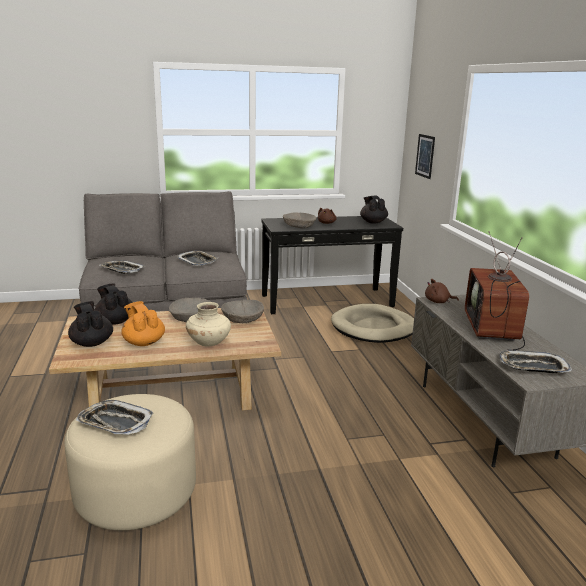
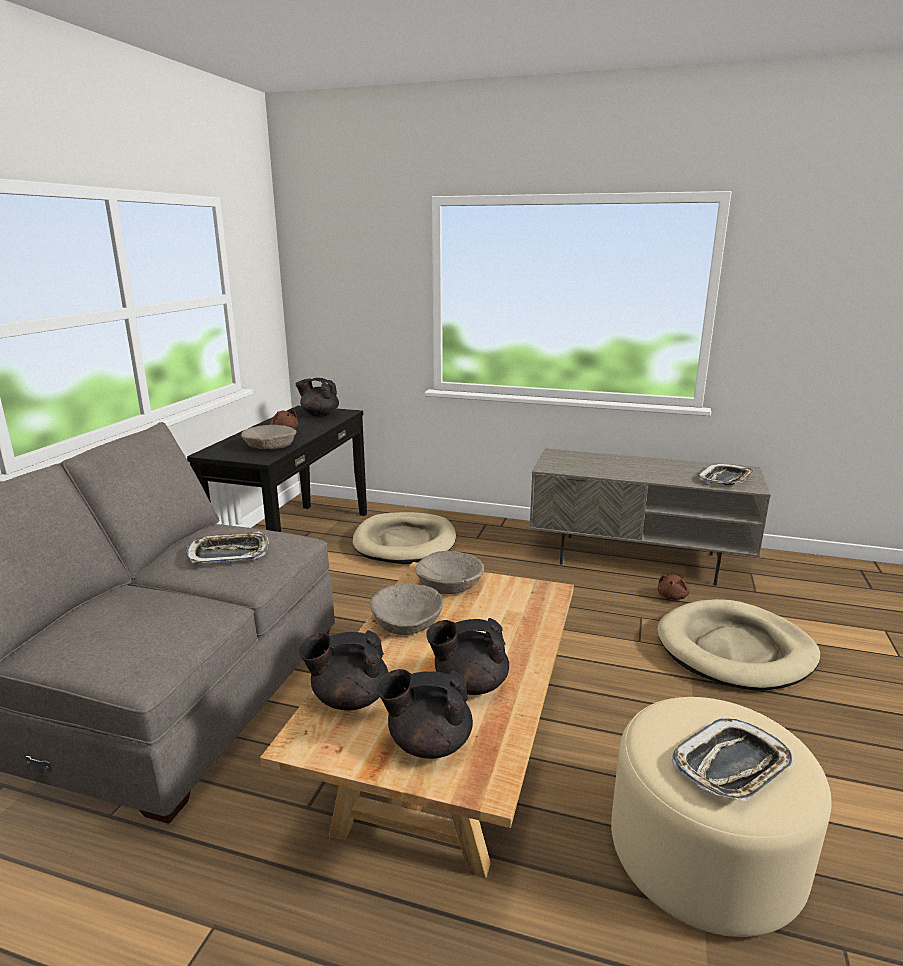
camera: 60 degrees left, 0 degrees up
(122, 270) = (160, 631): tray -> none
(143, 342) = (469, 684): orange teapot -> black teapot
(209, 343) = (513, 627): beige vase -> none
(384, 487) = (735, 650): none -> beige dog bed
(425, 156) = (351, 315): picture -> none
(438, 302) = (554, 466): brown plush toy -> brown plush toy (672, 596)
(494, 330) = (639, 468): television -> none

